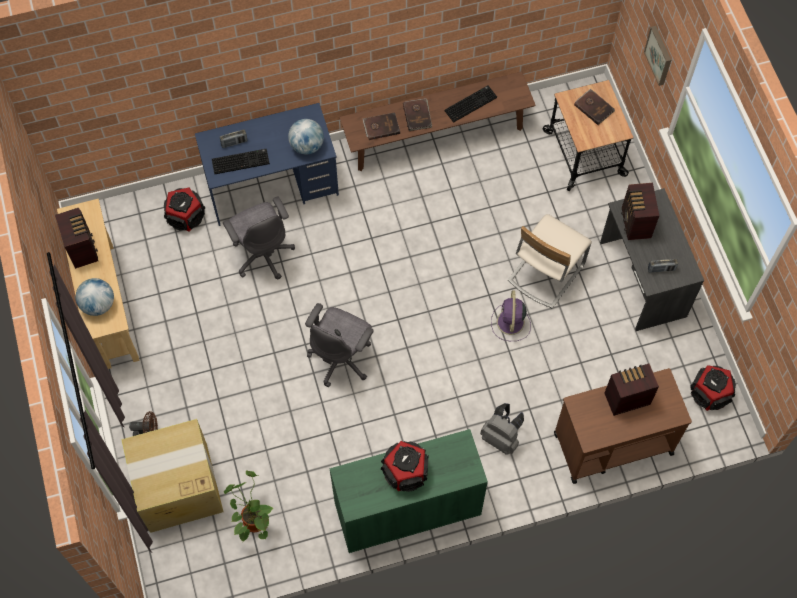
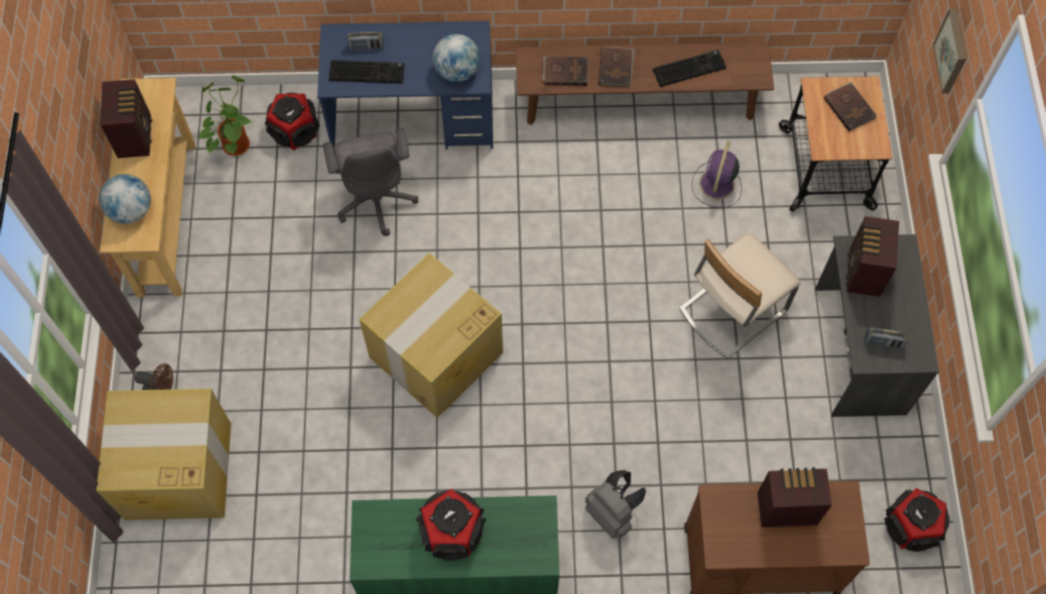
camera: 15 degrees right, 0 degrees up
(252, 519) = (258, 537): potted plant -> potted plant (234, 143)
(341, 358) = (435, 356): grey office chair -> cardboard box
(510, 323) = (667, 365): purple fan -> purple fan (716, 185)

